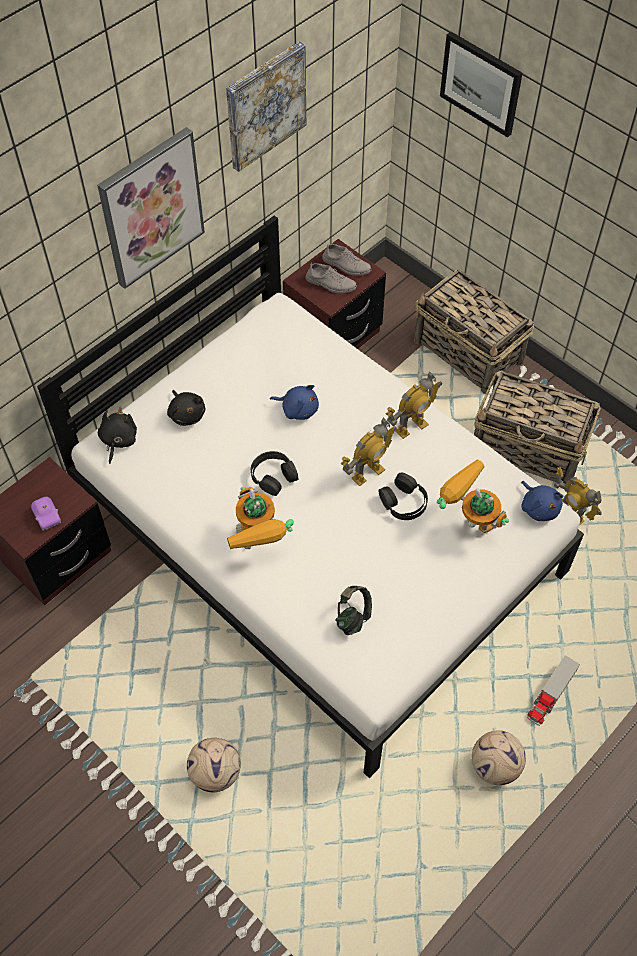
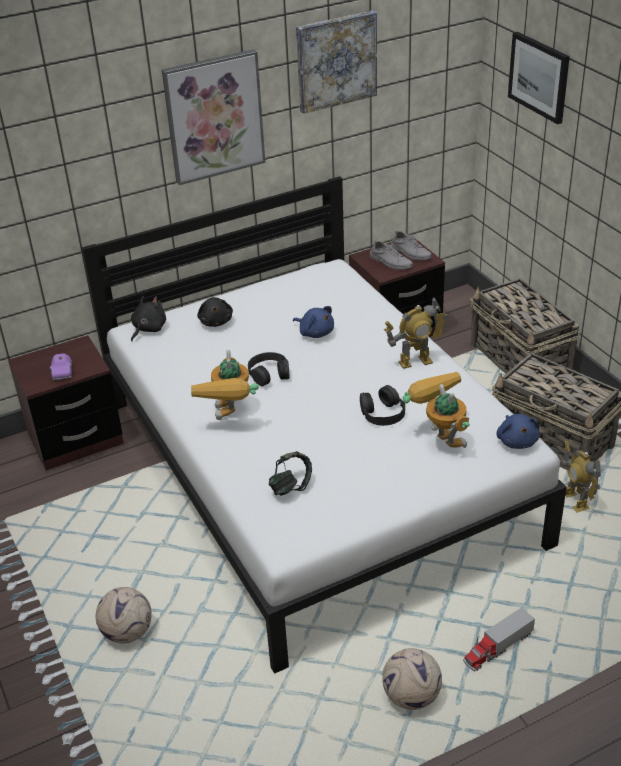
camera: 20 degrees right, 20 degrees down
(367, 473) = (357, 386): toy robot -> none

